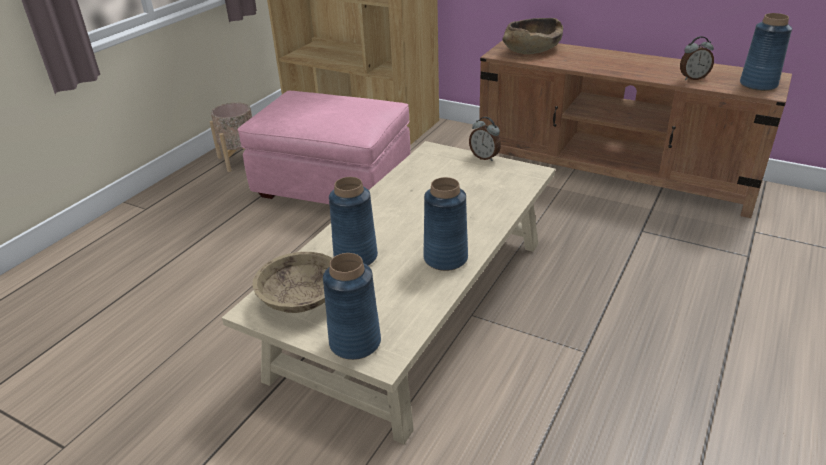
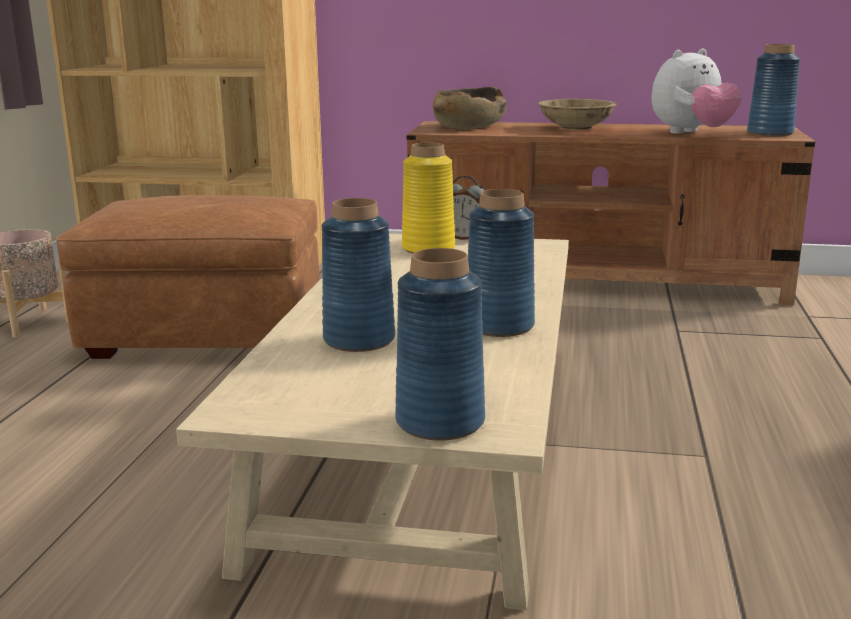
camera: 20 degrees left, 15 degrees down
(301, 299) = (307, 391): beige bowl -> beige bowl (576, 128)
(333, 185) = (206, 333): pink ottoman -> brown ottoman
(454, 166) = (428, 248): none -> yellow vase
(693, 78) = (691, 133): alarm clock -> plush toy

